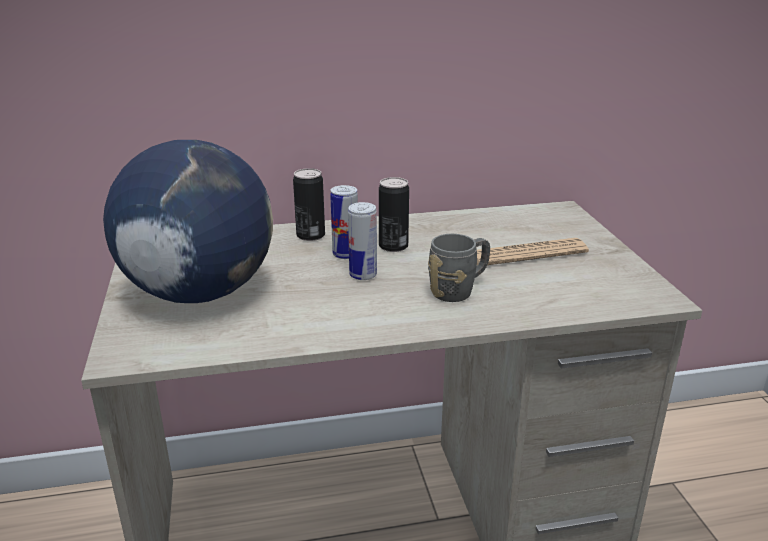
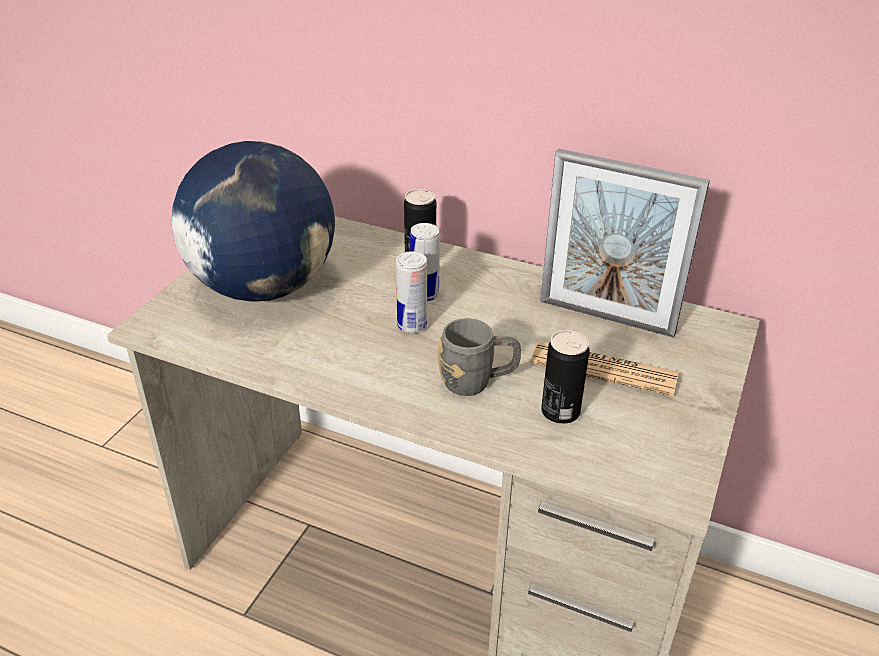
camera: 35 degrees right, 10 degrees up
(393, 246) = (480, 303): can -> can (560, 412)
(487, 227) = (606, 317): none -> picture frame

